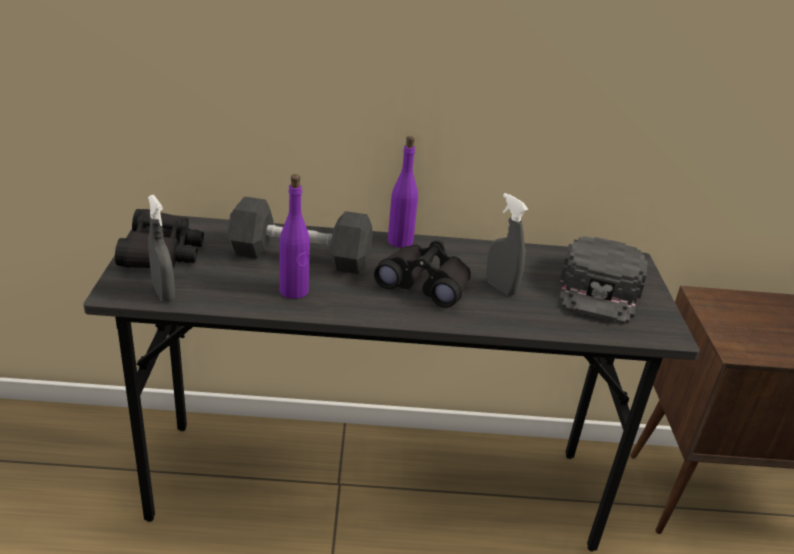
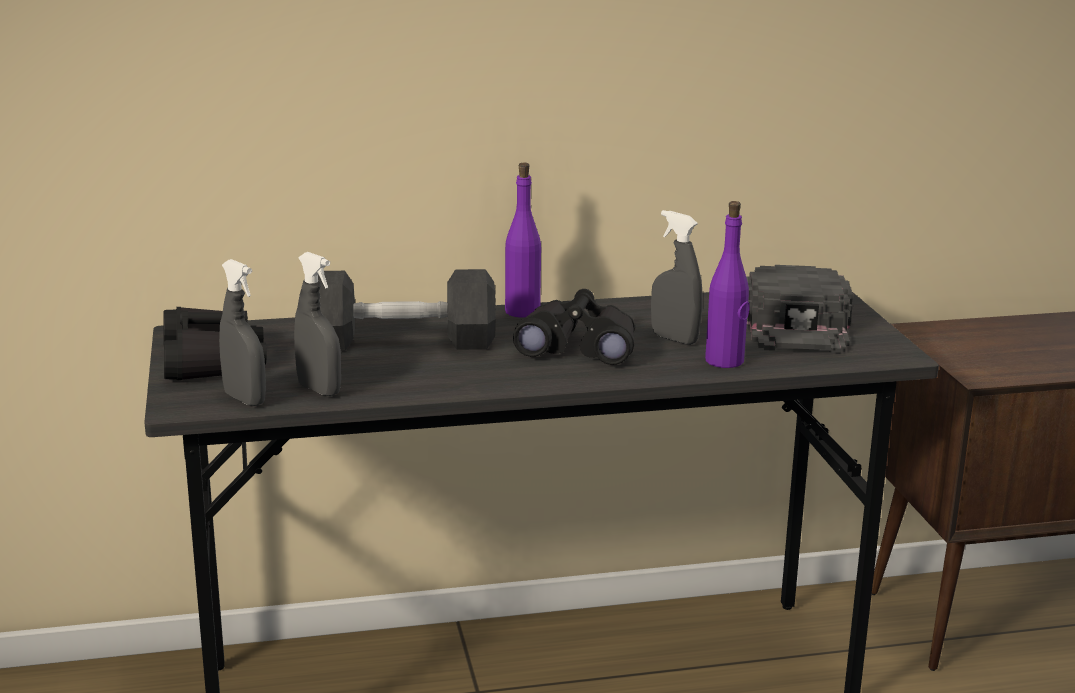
camera: 10 degrees left, 10 degrees down
(220, 293) = (319, 389): none -> grey spray bottle
(294, 291) = (414, 375): purple bottle -> purple bottle (725, 361)

